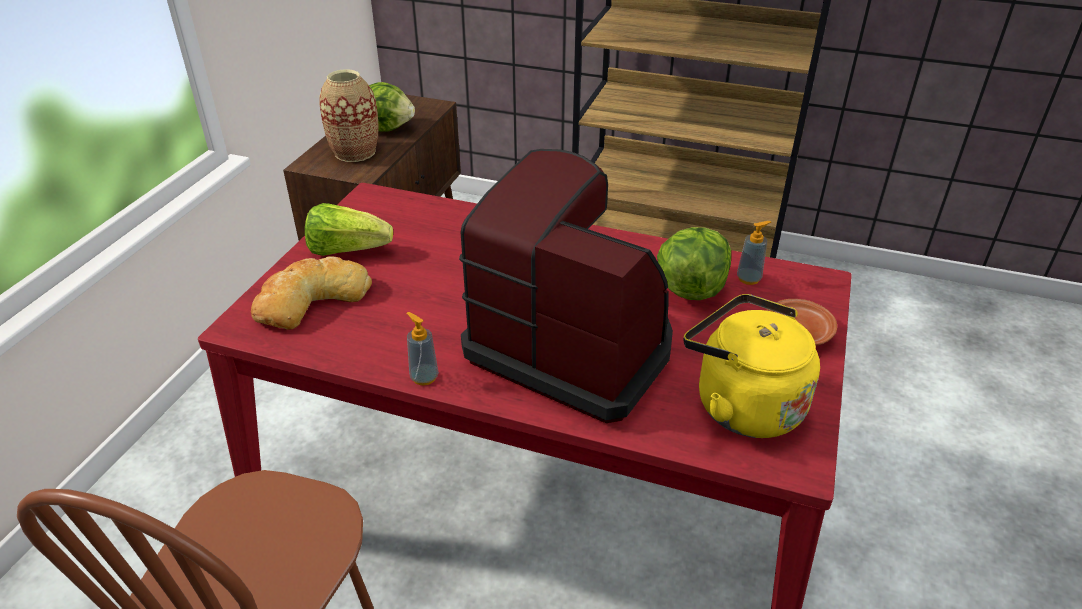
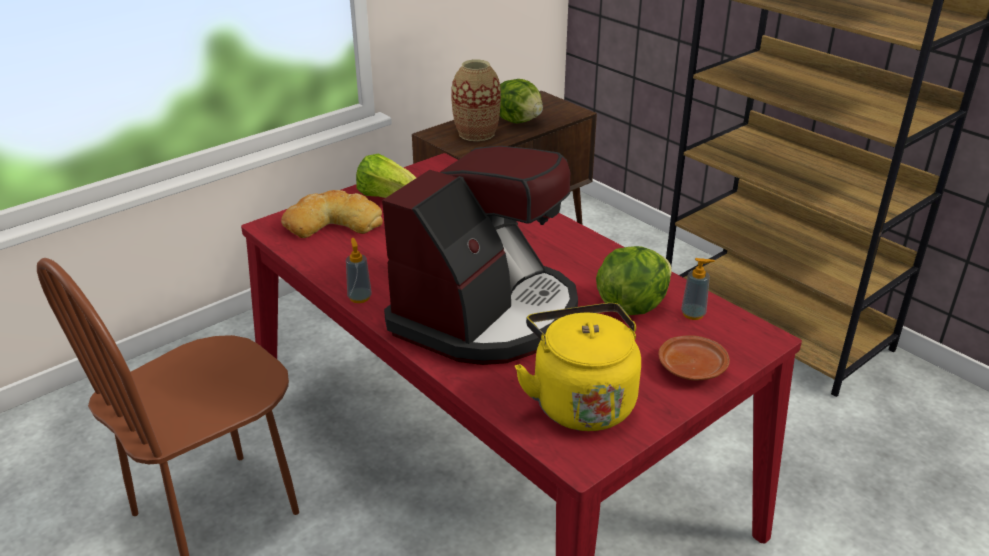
camera: 30 degrees right, 5 degrees down
(573, 347) = (487, 314): coffee machine -> coffee machine turned 60 degrees clockwise

